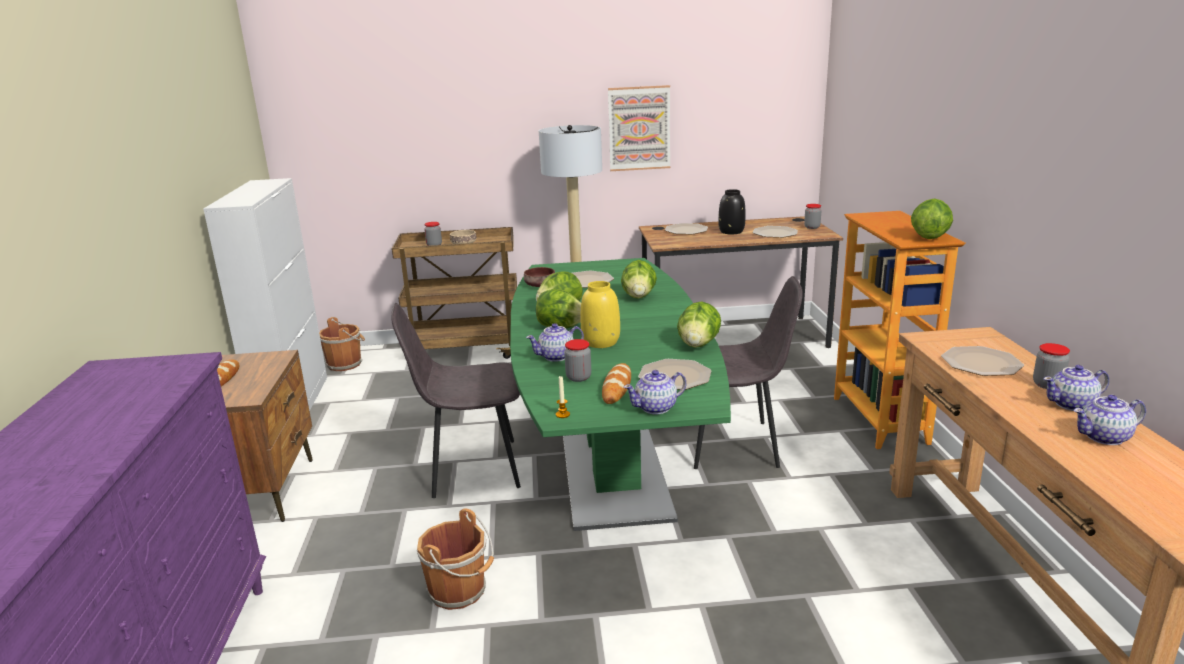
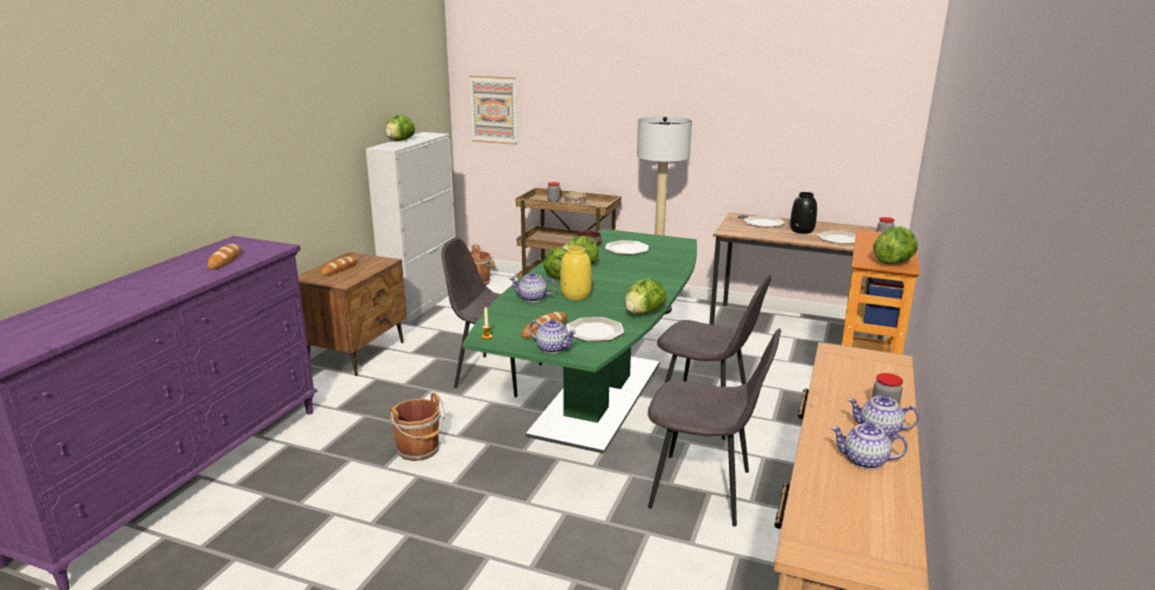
camera: 25 degrees right, 0 degrees up
(125, 397) = (225, 260): none -> bread
(578, 377) = (528, 316): jar -> none
(639, 128) = (739, 126): picture -> picture (494, 109)
(639, 296) = (649, 268): lettuce -> lettuce (399, 140)
(656, 408) = (552, 348): teapot -> teapot turned 150 degrees counterclockwise
(812, 527) = (703, 490): none -> grey chair
(982, 363) = (852, 381): plate -> none

